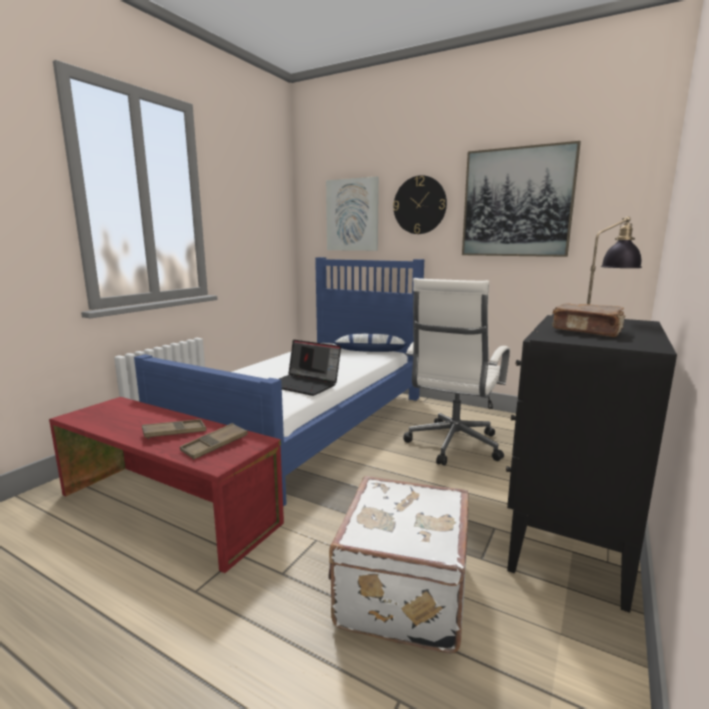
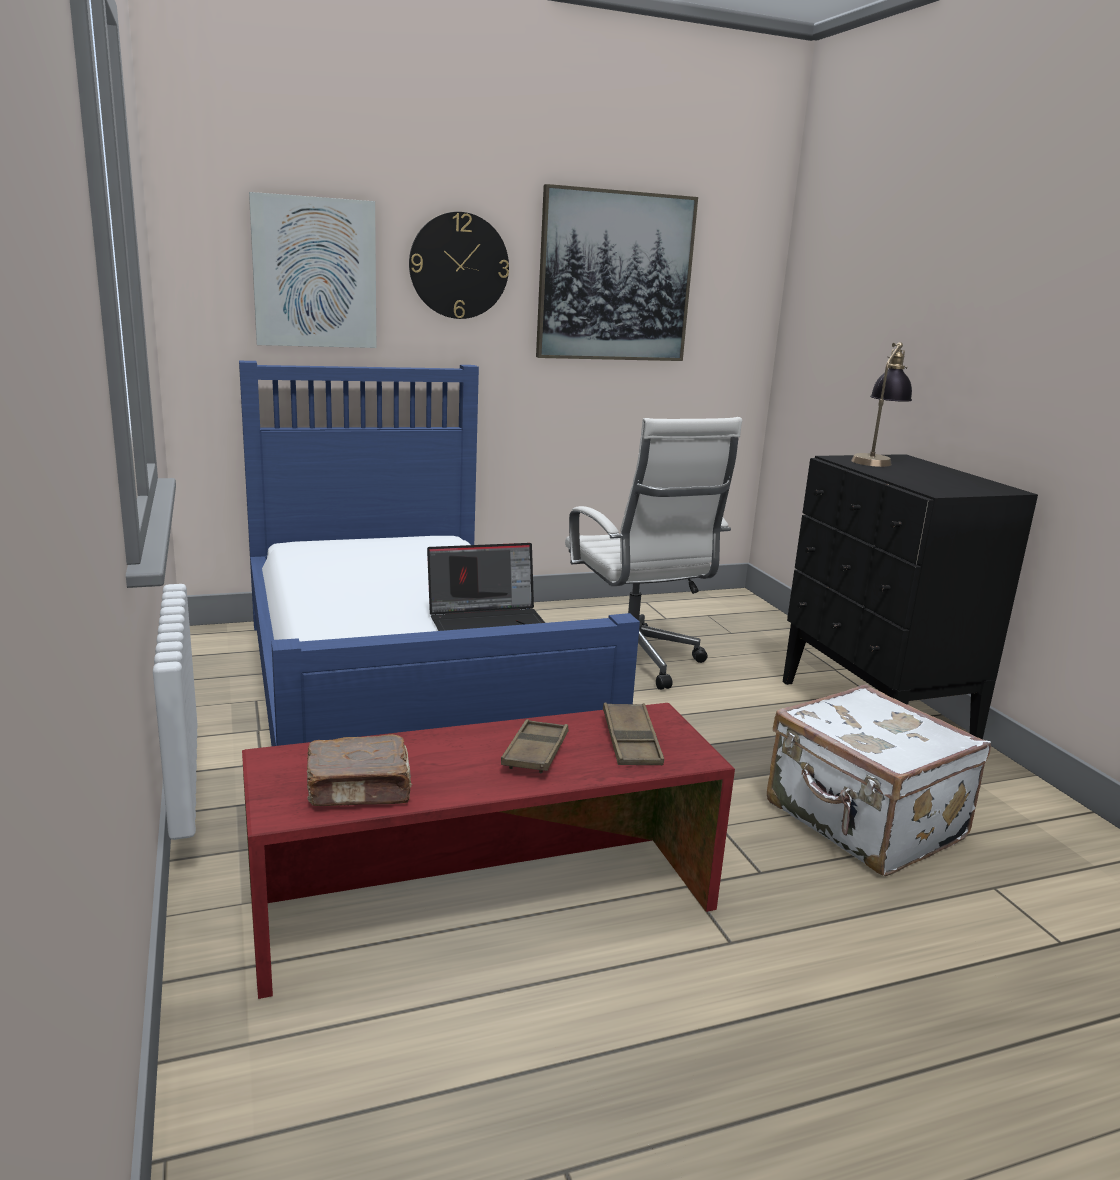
camera: 50 degrees left, 5 degrees up
(370, 351) = (418, 543): pillow -> none
(587, 331) = (923, 478): brown book -> brown book (360, 789)

